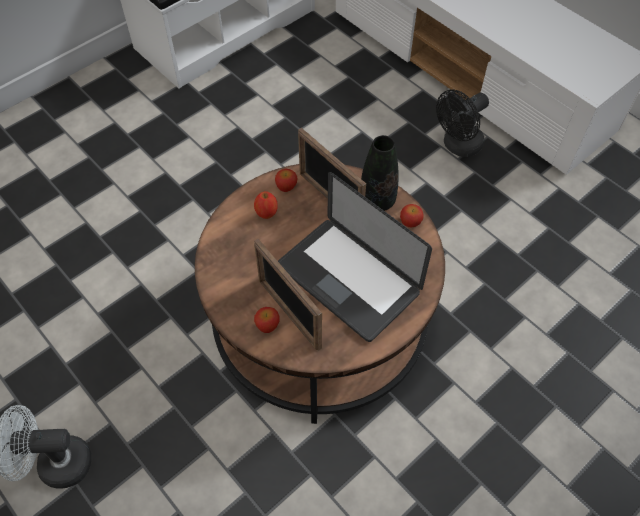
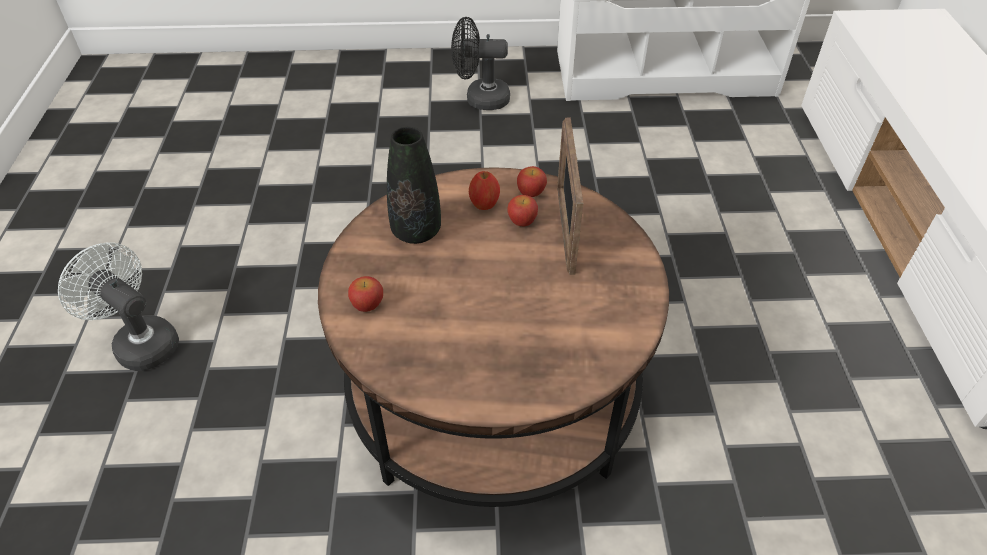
camera: 40 degrees right, 10 degrees down
(289, 313) = (401, 308): picture frame -> none
(348, 279) = (499, 316): laptop -> none
(377, 201) = (618, 261): black vase -> black vase (416, 232)
(410, 222) = (636, 305): apple -> apple (522, 222)
(458, 146) = (838, 310): black fan -> black fan (480, 99)

